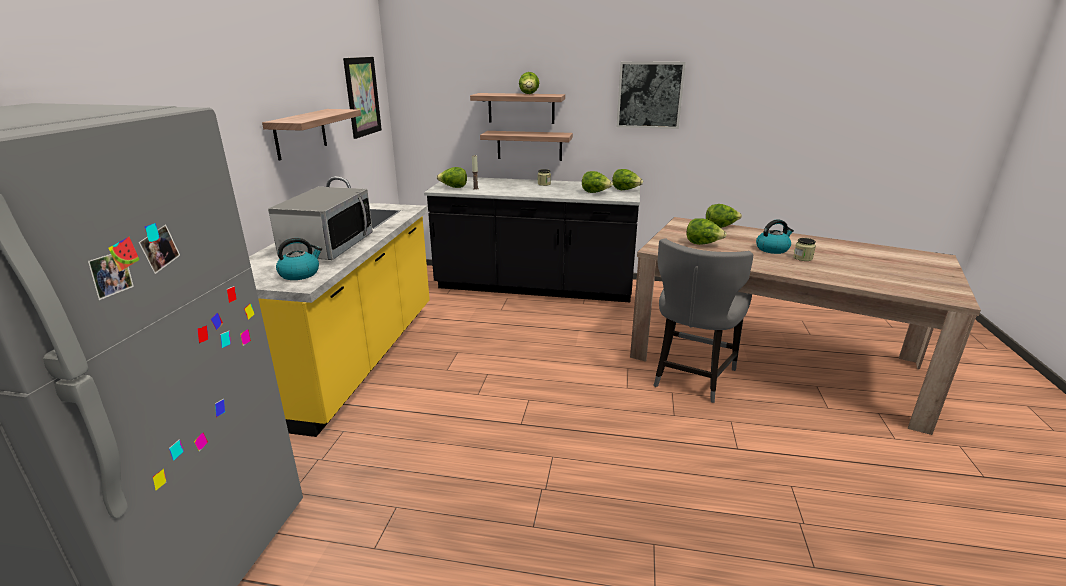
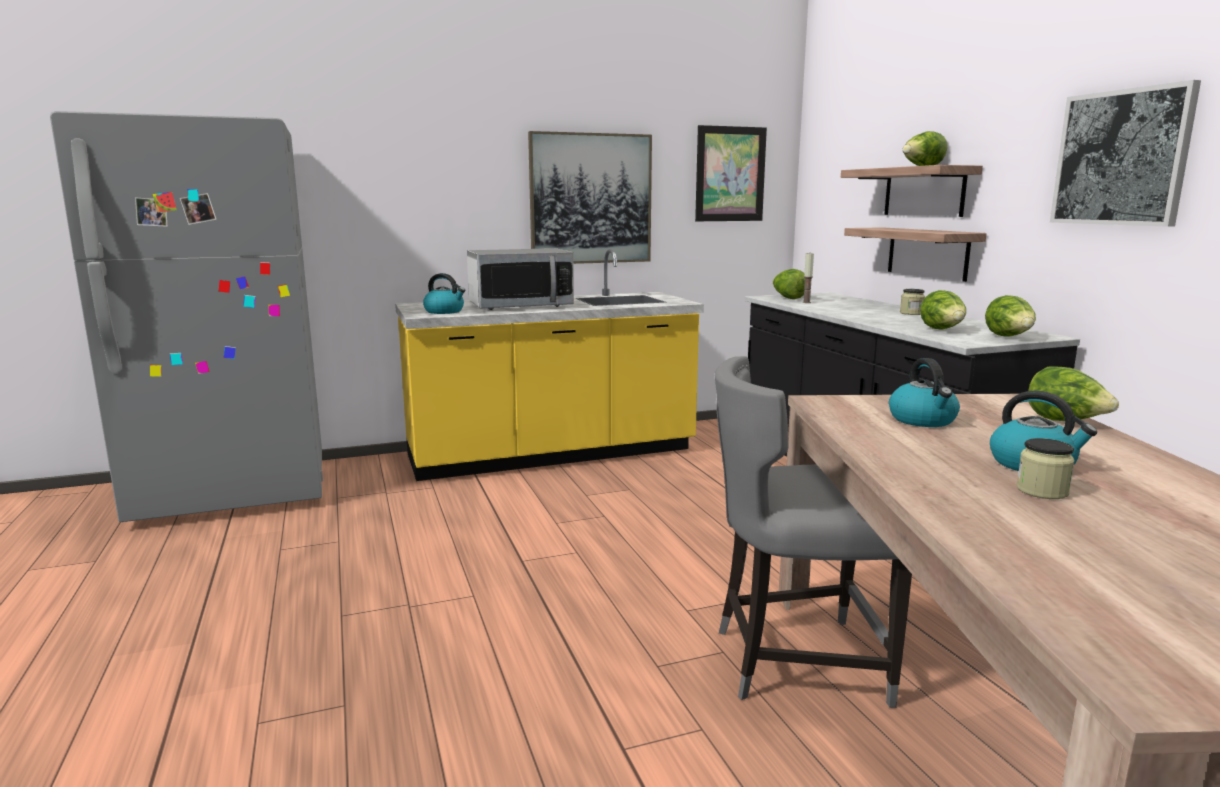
camera: 60 degrees right, 10 degrees down
(300, 133) = (590, 199): shelf -> picture
(703, 244) = (923, 420): lettuce -> kettle

